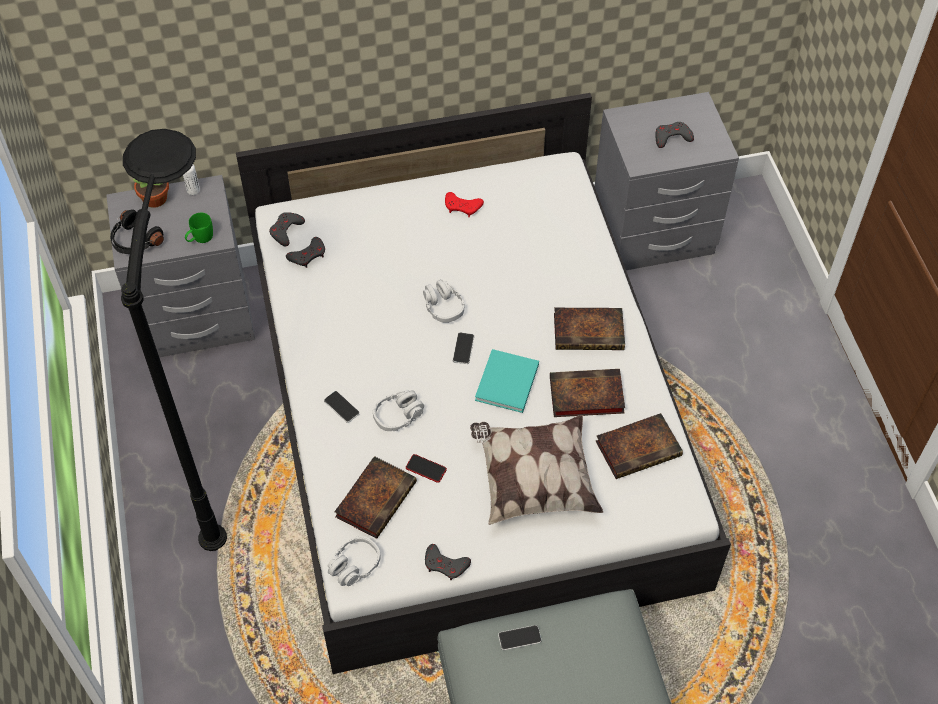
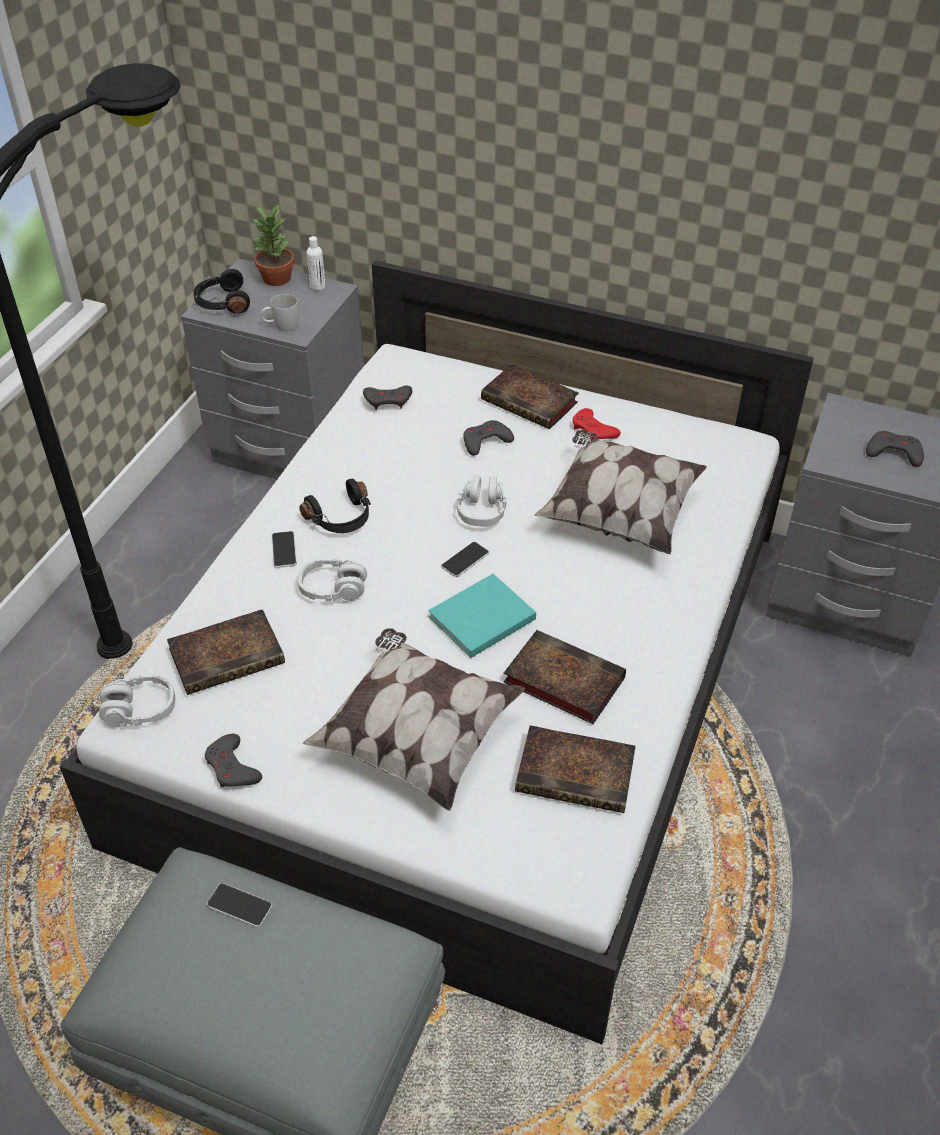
camera: 35 degrees right, 10 degrees down
(200, 238) = (281, 326): green mug -> white mug
(286, 231) = (389, 371): grey game controller -> grey game controller (485, 441)
(358, 363) = (341, 519): none -> black headphones
(426, 468) = (309, 656): phone -> none
(527, 262) = (618, 513): none -> pillow
(590, 331) = (630, 617): book -> book (532, 402)

